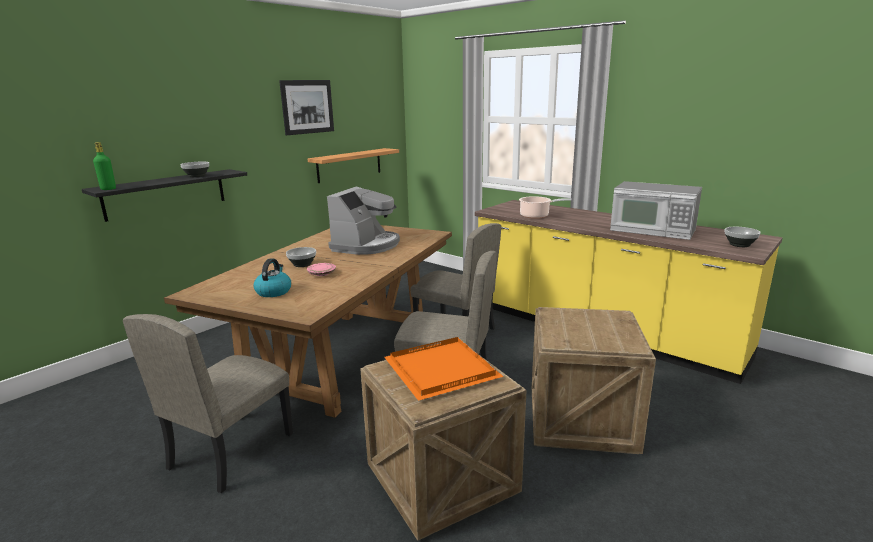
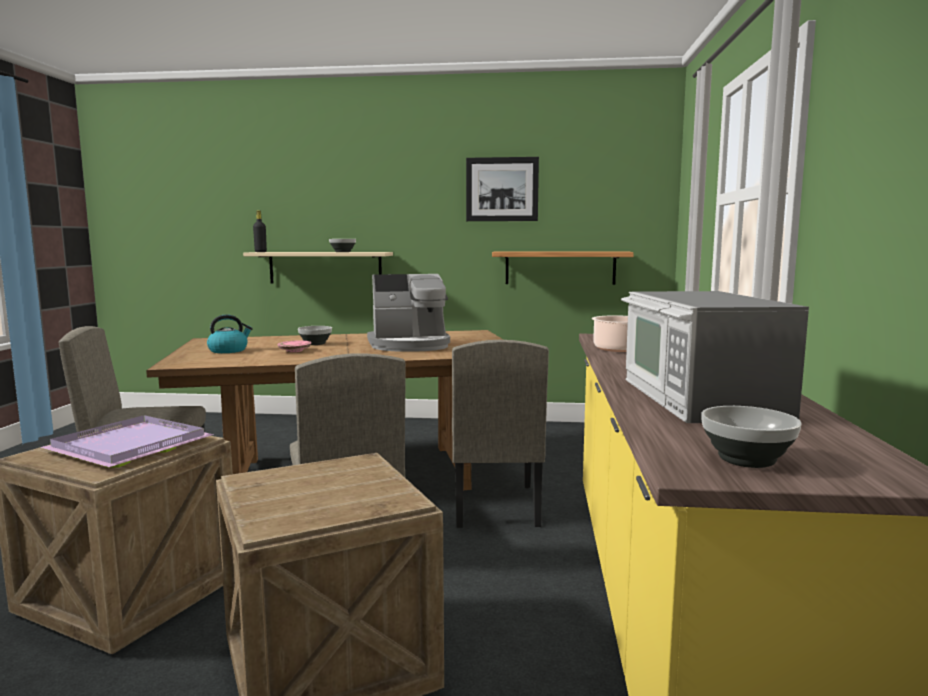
camera: 55 degrees right, 10 degrees down
(108, 189) = (260, 252): green bottle -> black bottle
(166, 194) = (325, 267): black shelf -> beige shelf
(439, 369) = (130, 445): orange tray -> purple tray

